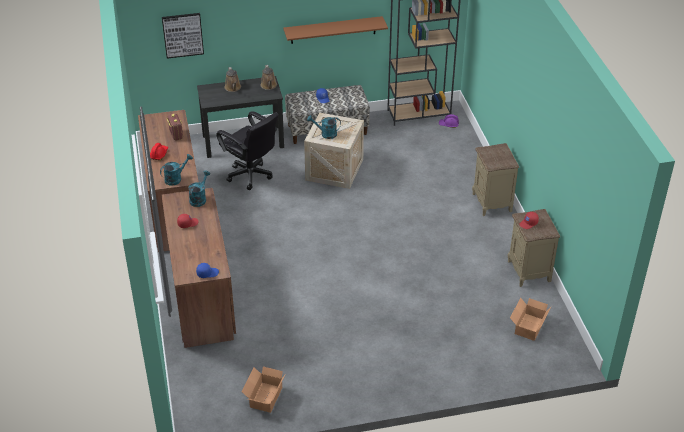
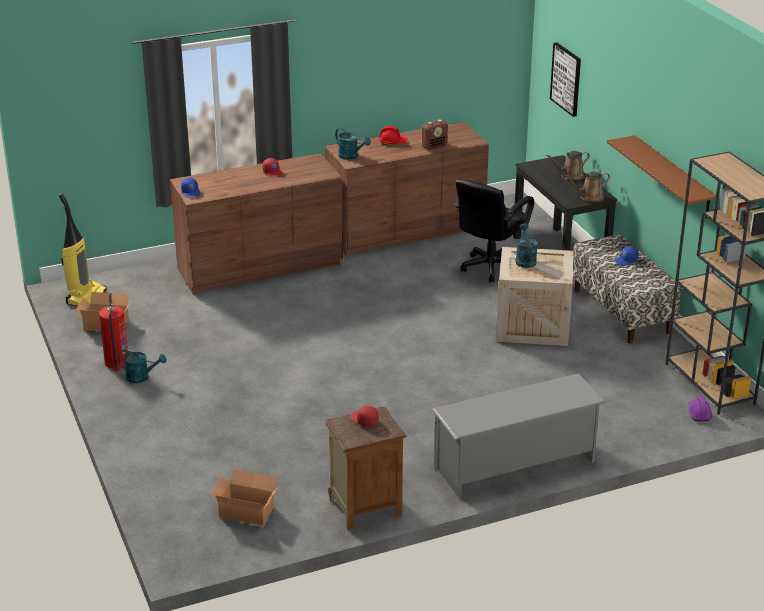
camera: 80 degrees right, 10 degrees down
(199, 199) = (318, 173): turquoise watering can -> turquoise watering can (142, 377)
(214, 411) = (86, 297): none -> vacuum cleaner
(328, 391) = (116, 362): none -> fire extinguisher
(491, 203) = (515, 465): beige nightstand -> grey shoe rack

